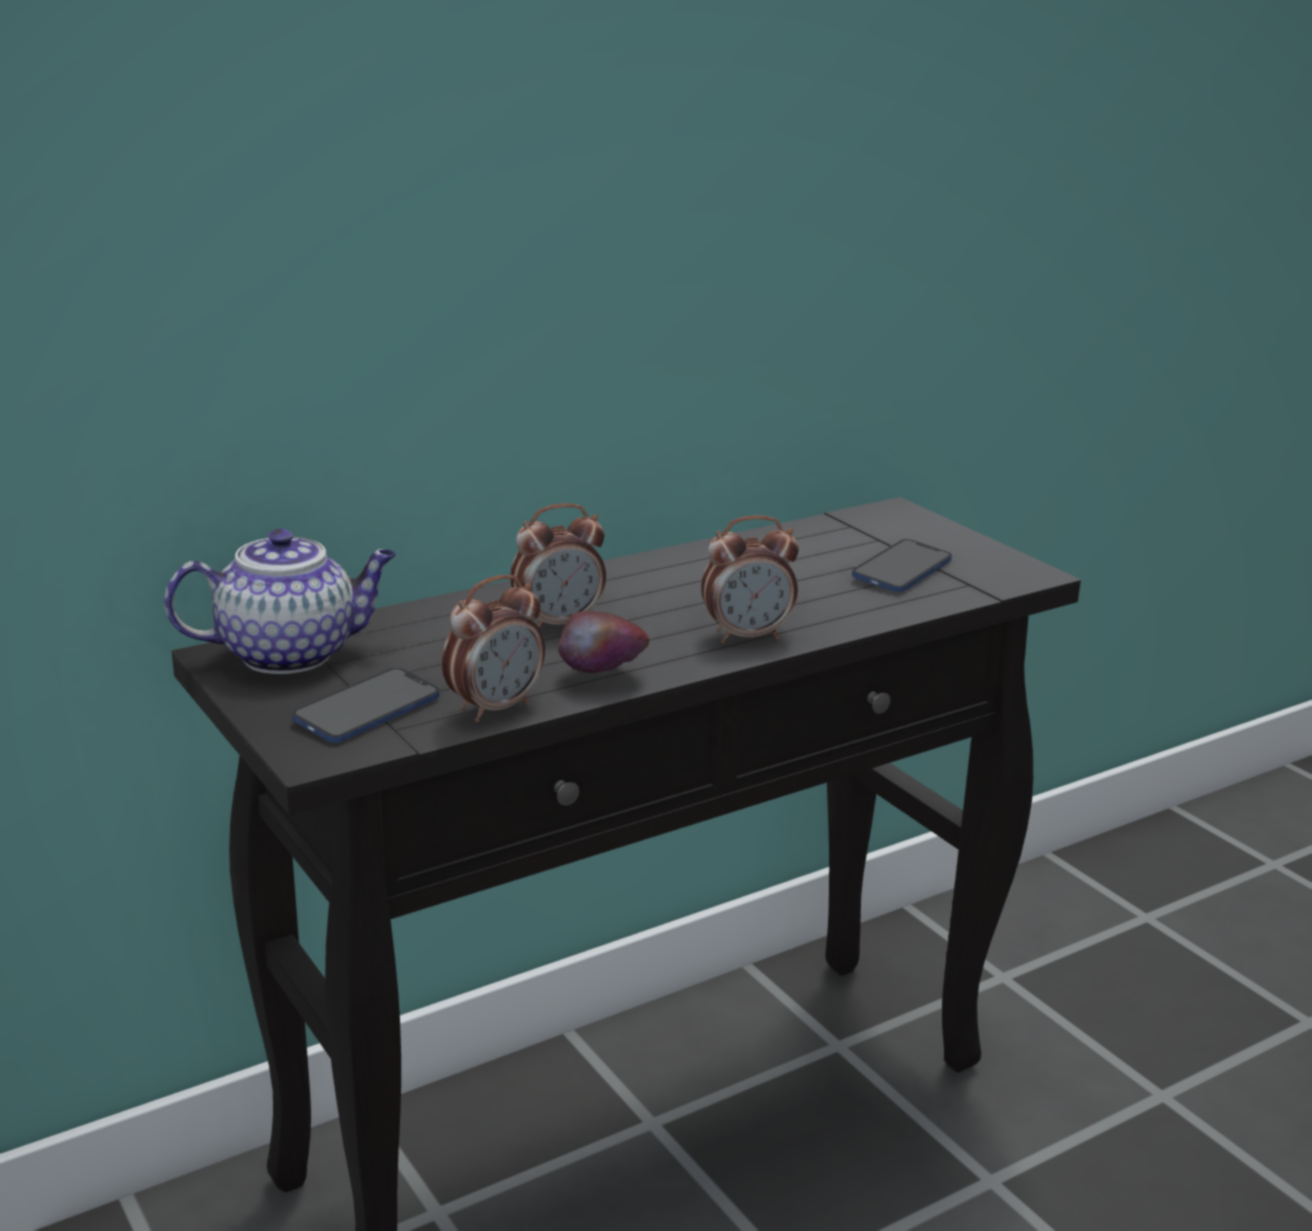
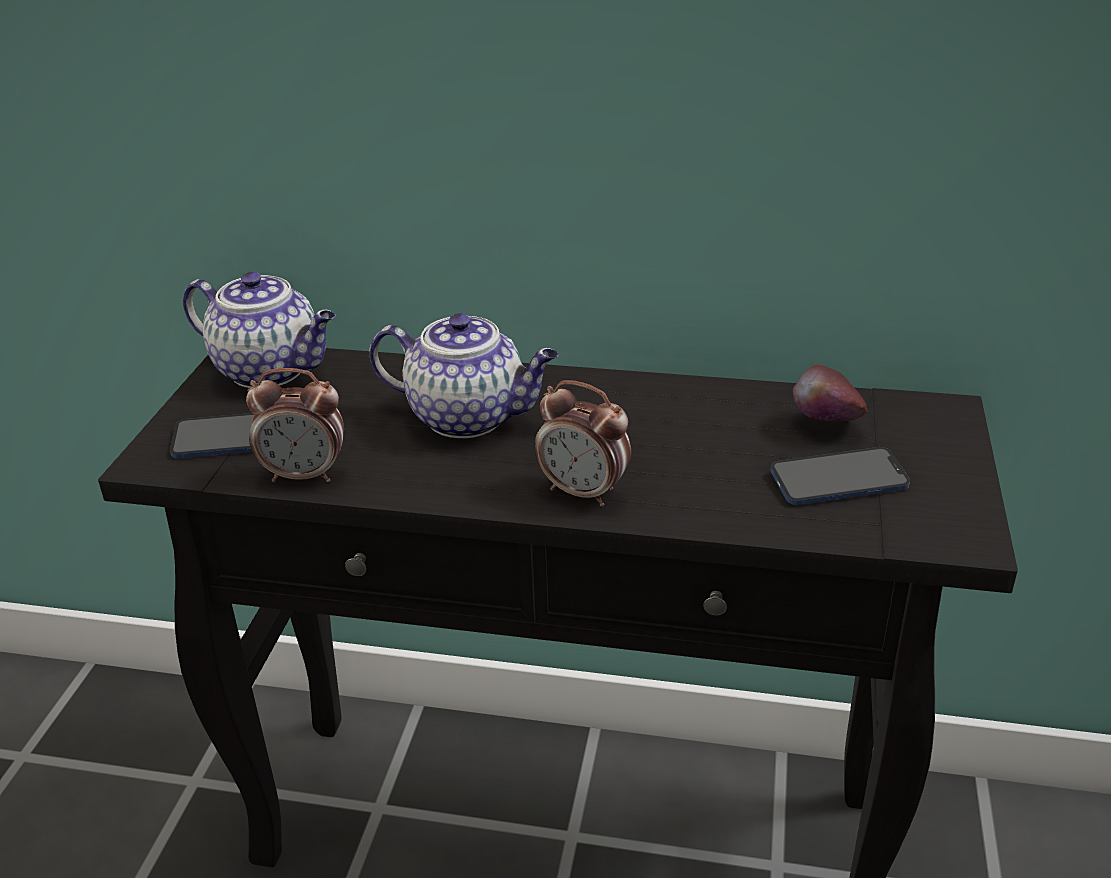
camera: 45 degrees right, 10 degrees up
(559, 624) = (470, 417): alarm clock -> teapot
(601, 678) = (413, 482): apple -> apple (825, 425)

